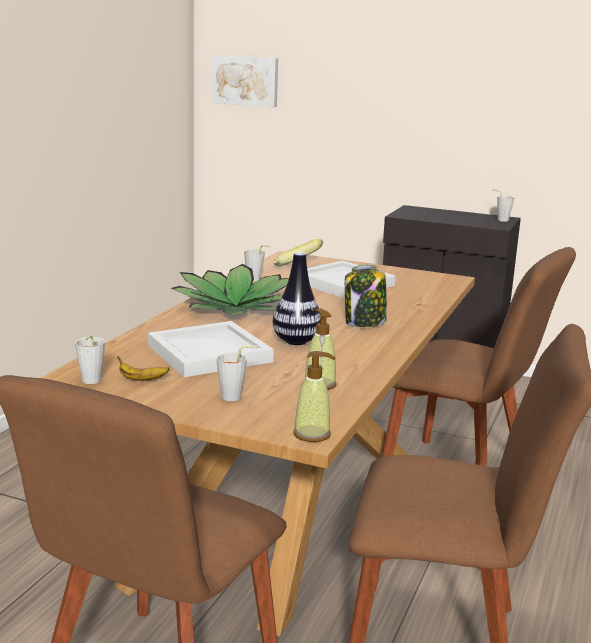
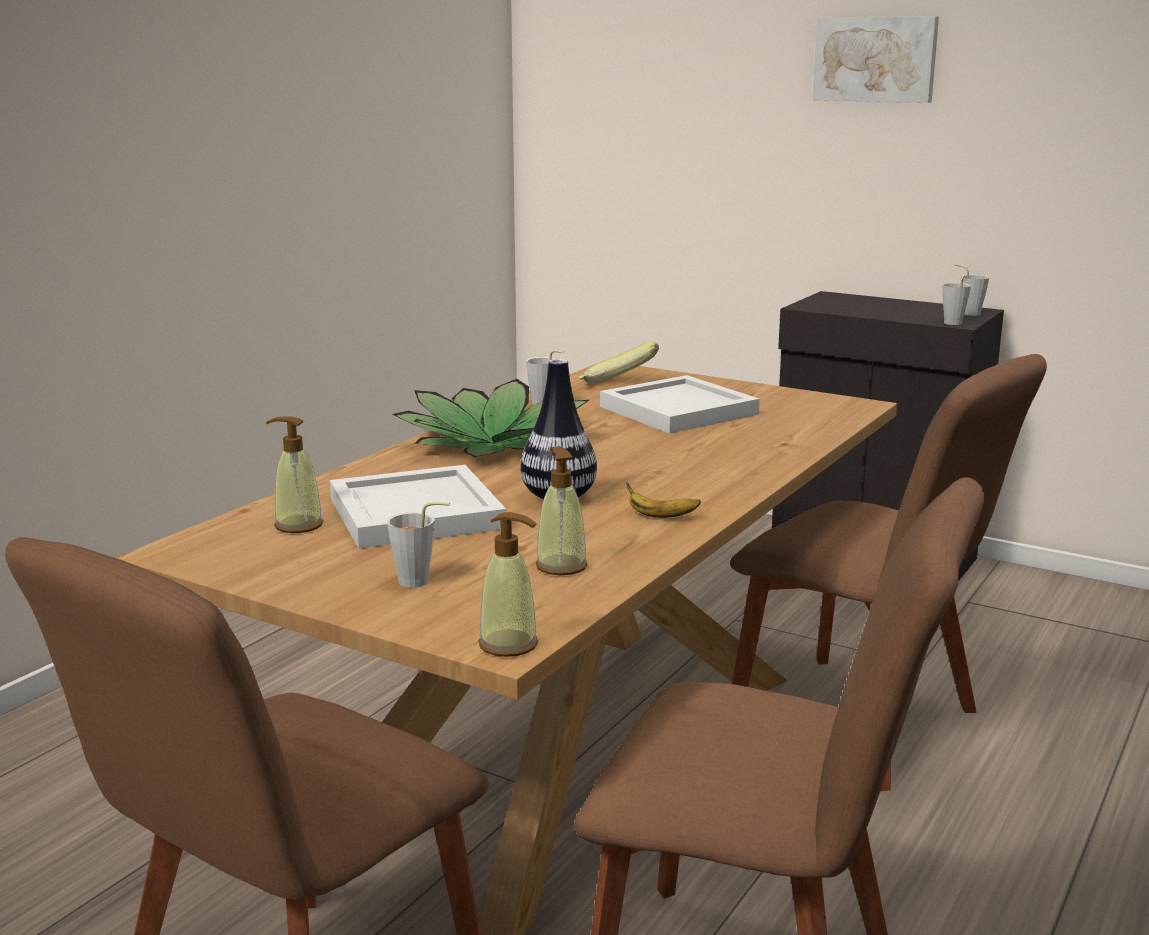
camera: 10 degrees right, 0 degrees up
(89, 382) = (216, 552): grey cup -> grey cup (952, 324)
(135, 363) = (298, 525): none -> soap dispenser
(141, 379) = (293, 550): banana -> banana (660, 516)
(245, 80) = (585, 105): picture -> picture (875, 59)
(364, 322) = (682, 471): jar -> none

